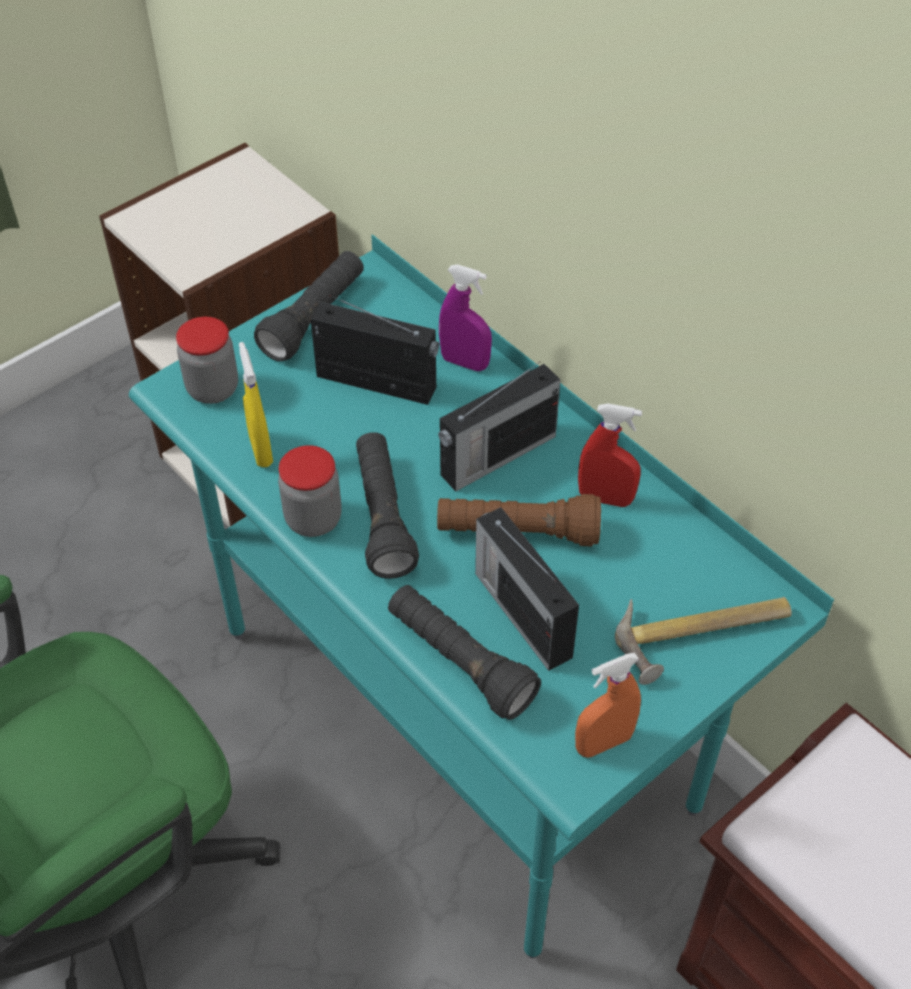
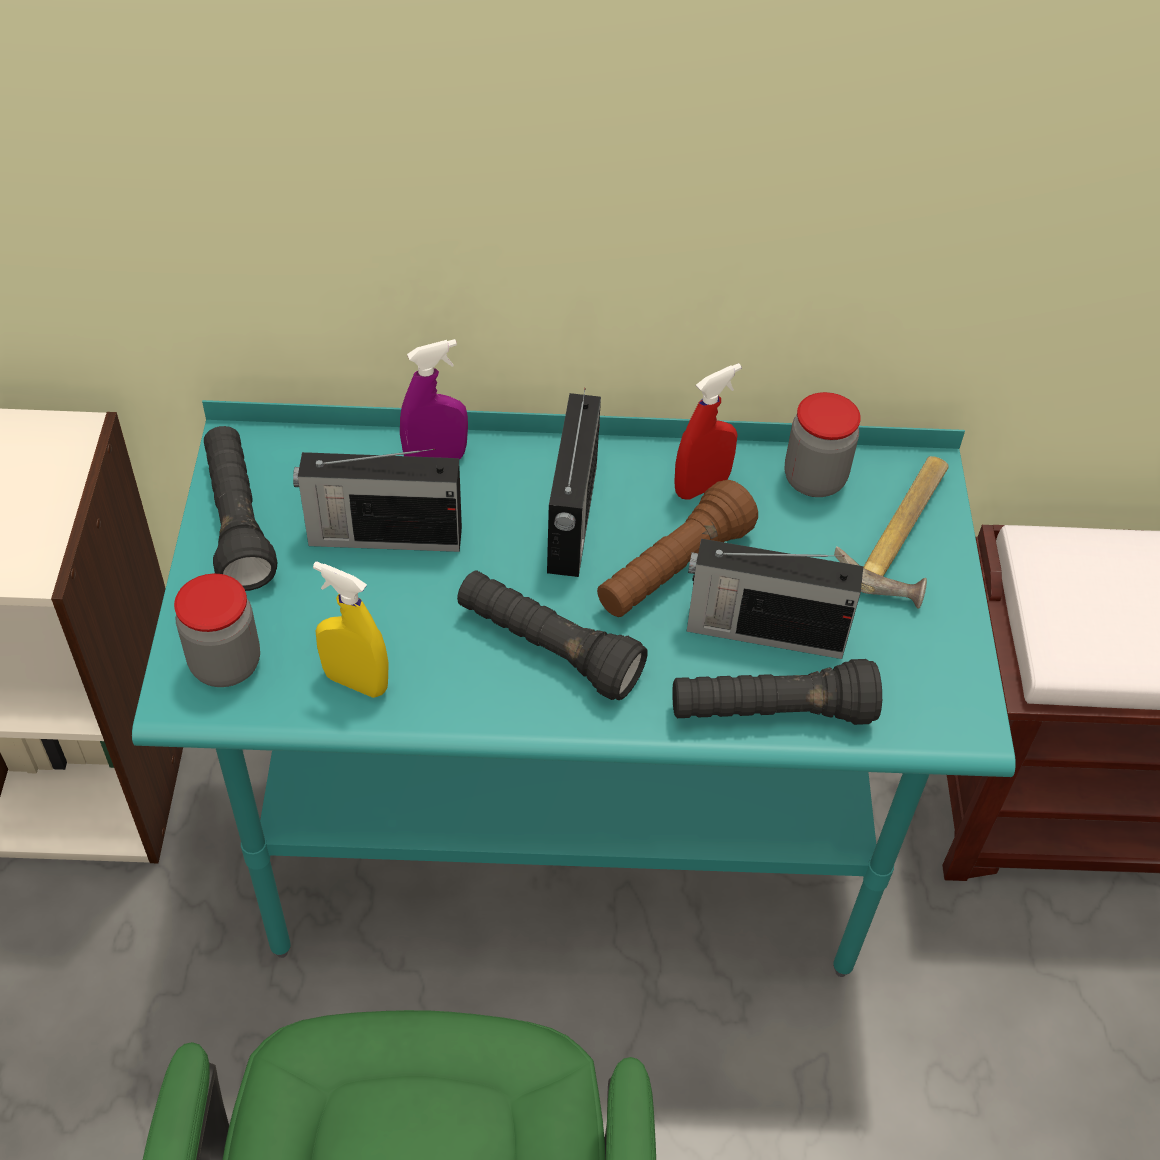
camera: 50 degrees left, 0 degrees up
(313, 519) = (490, 702): jar -> jar (814, 479)
(378, 383) = (382, 536): radio -> radio turned 150 degrees counterclockwise
(603, 743) = (950, 677): orange spray bottle -> none

